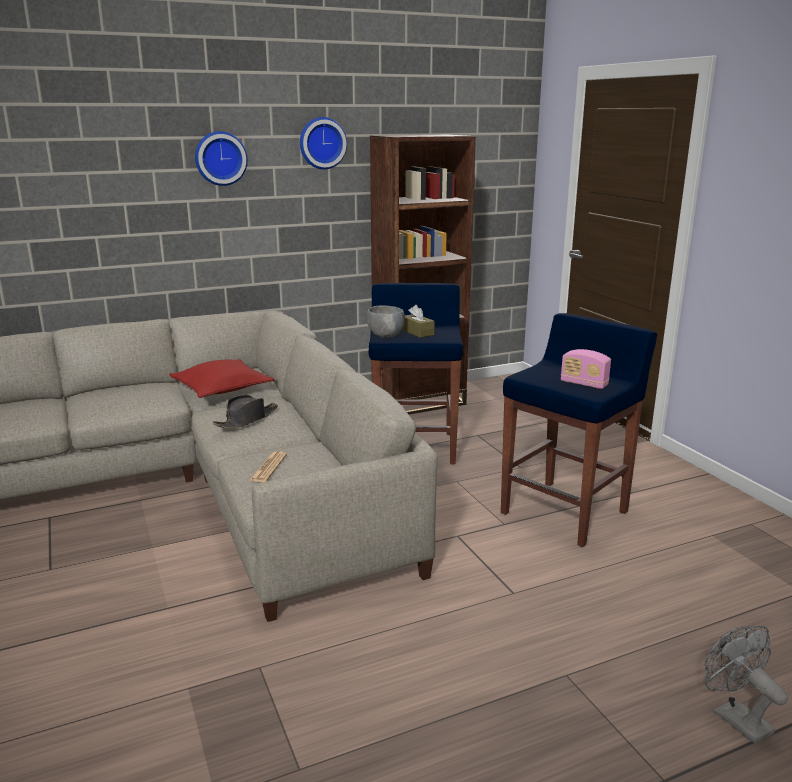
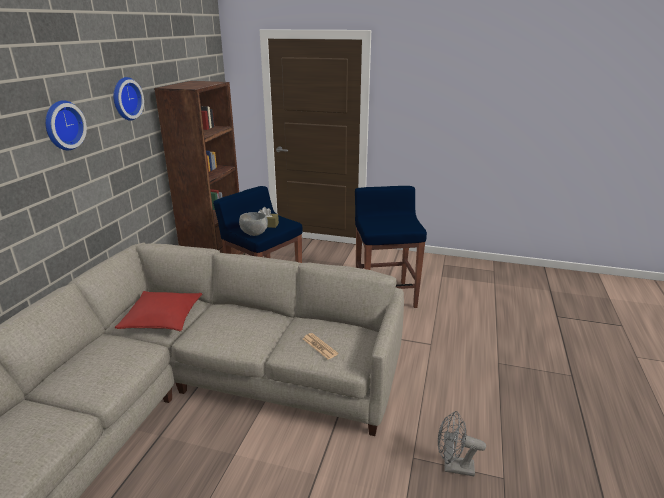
camera: 50 degrees left, 5 degrees up
(247, 419) = (236, 328): black hat -> none
(584, 384) = (401, 223): radio -> none
(734, 717) = (550, 340): grey fan -> grey fan (453, 467)

